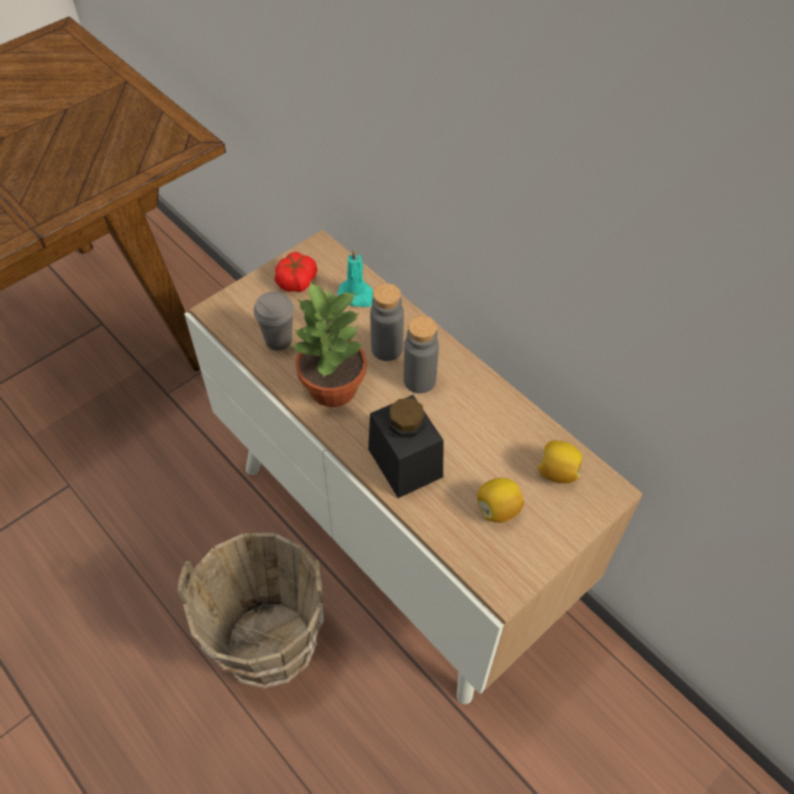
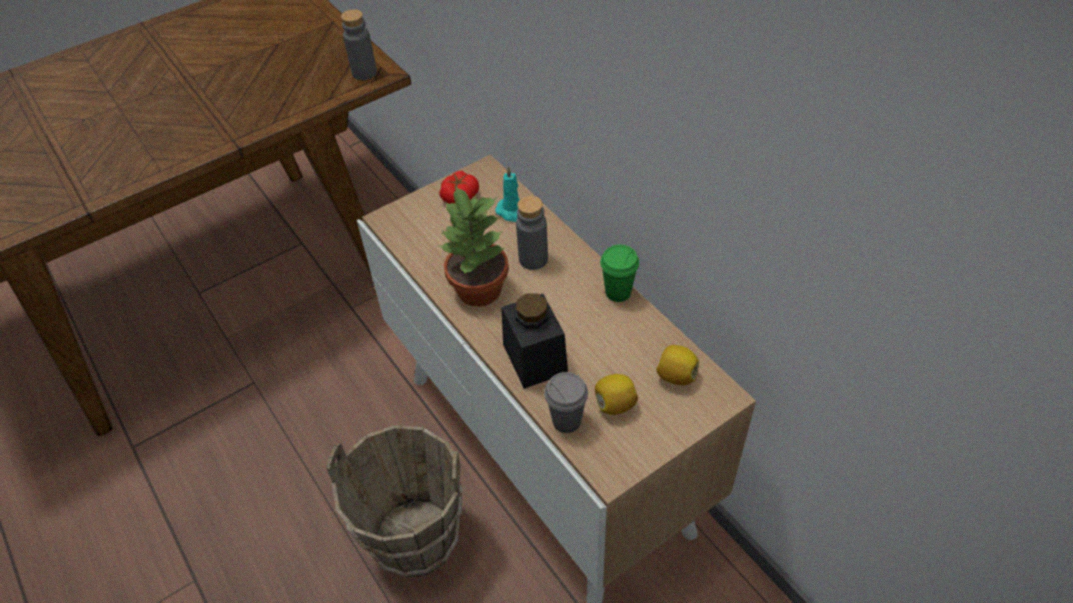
camera: 10 degrees right, 5 degrees down
(278, 340) = (436, 247): grey cup -> grey cup (566, 421)
(419, 380) = (559, 288): grey bottle -> grey bottle (364, 73)
(483, 381) = (618, 292): none -> green cup

